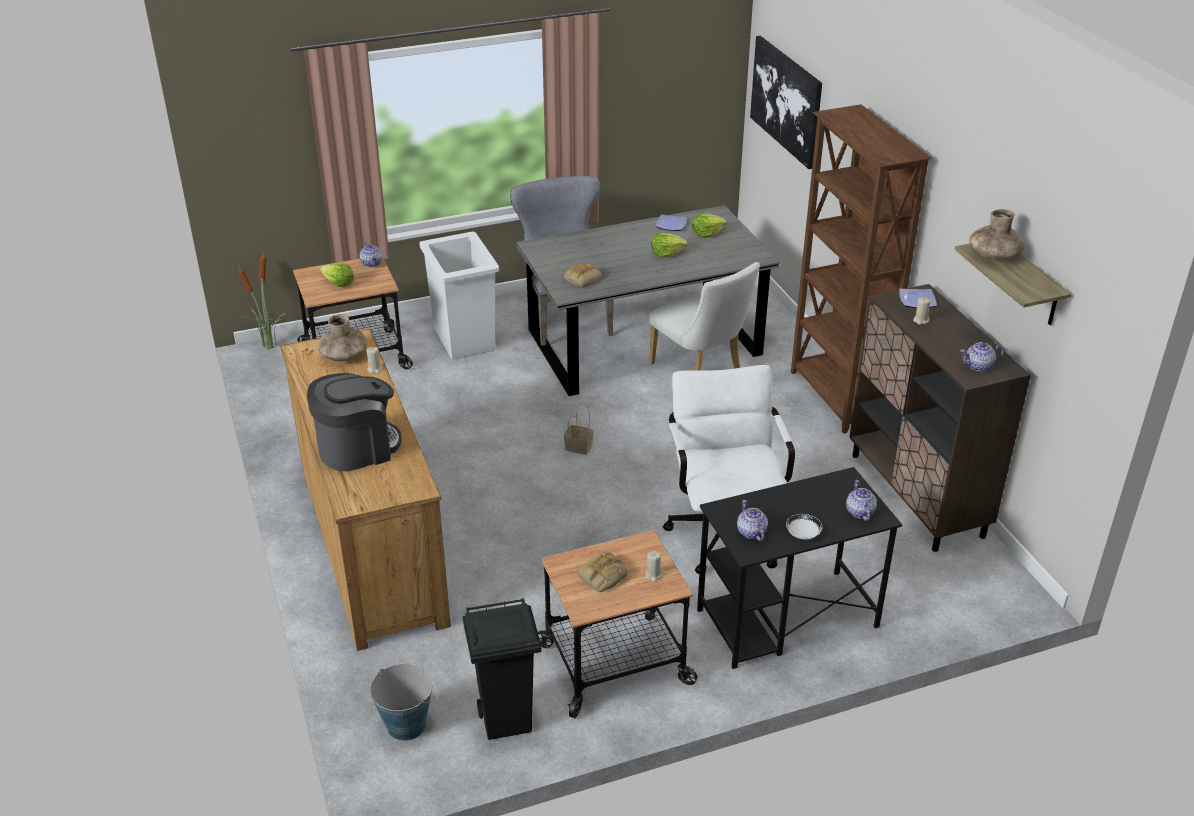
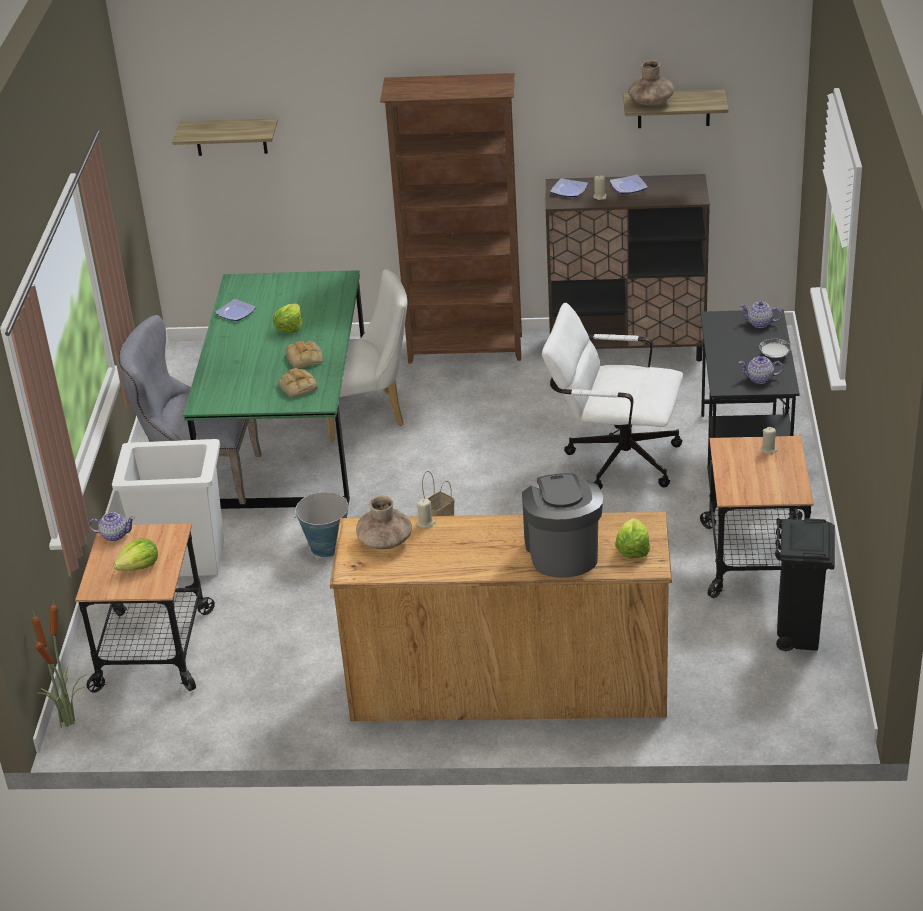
camera: 65 degrees left, 0 degrees up
(406, 725) = (779, 699): bucket -> bucket (326, 546)
(602, 576) = (758, 476): bread -> bread (305, 358)
(643, 341) = (288, 437): grey dining table -> green dining table
(706, 233) = (271, 296): lettuce -> lettuce (632, 549)
(786, 100) = (230, 137): picture -> shelf
(956, 332) = (627, 187): none -> plate
(979, 366) = (681, 190): teapot -> none

